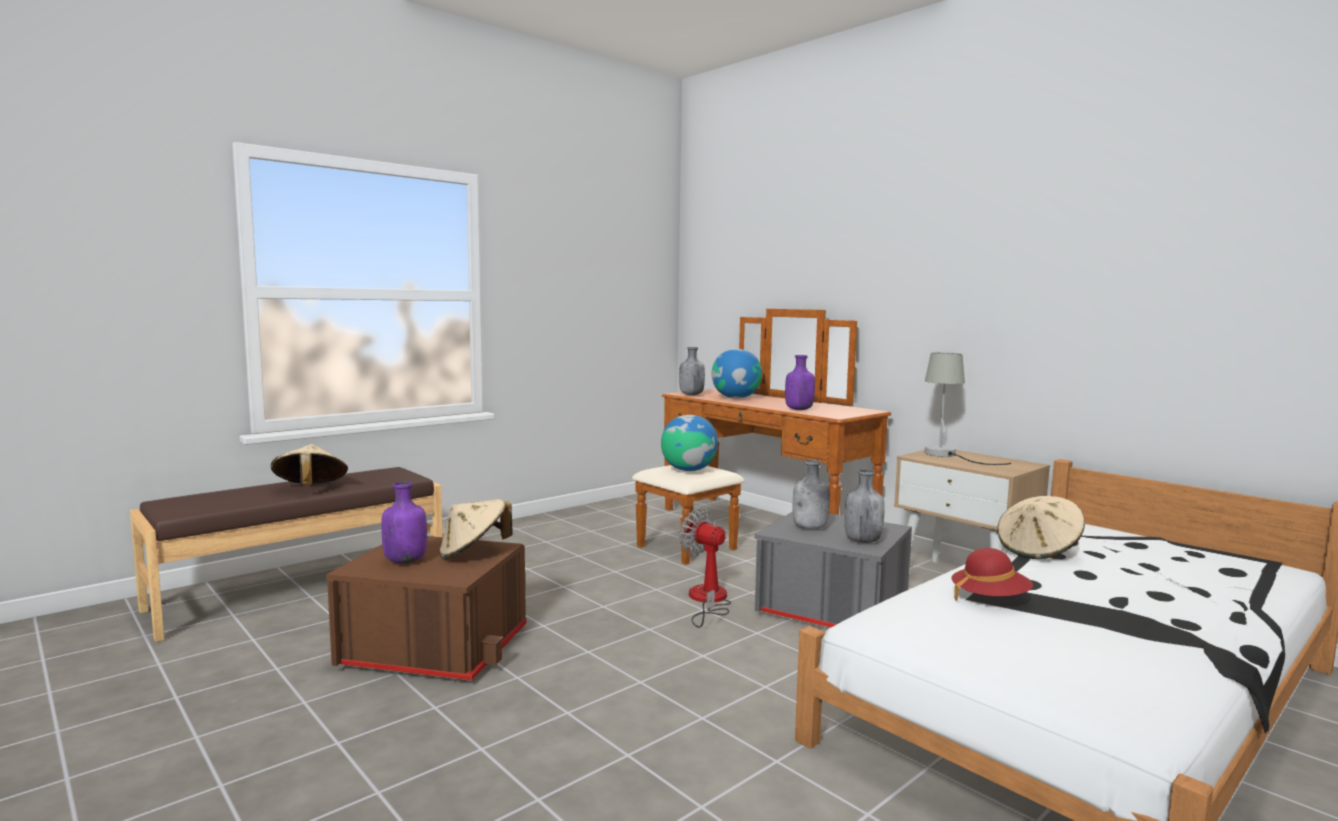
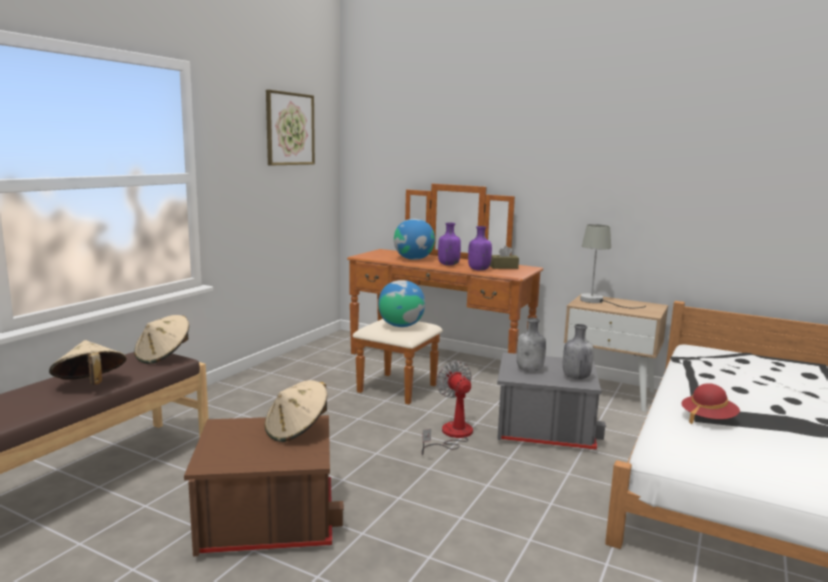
camera: 20 degrees left, 5 degrees up
(405, 561) = (244, 448): purple bottle -> purple bottle (448, 265)
(606, 248) = (290, 129): none -> picture
(691, 395) = (373, 257): grey bottle -> none
(707, 601) = (452, 435): fan -> fan turned 45 degrees clockwise
(836, 409) = (504, 267): none -> brown tissue box
(1038, 550) = (696, 373): beige hat -> beige hat (163, 356)

